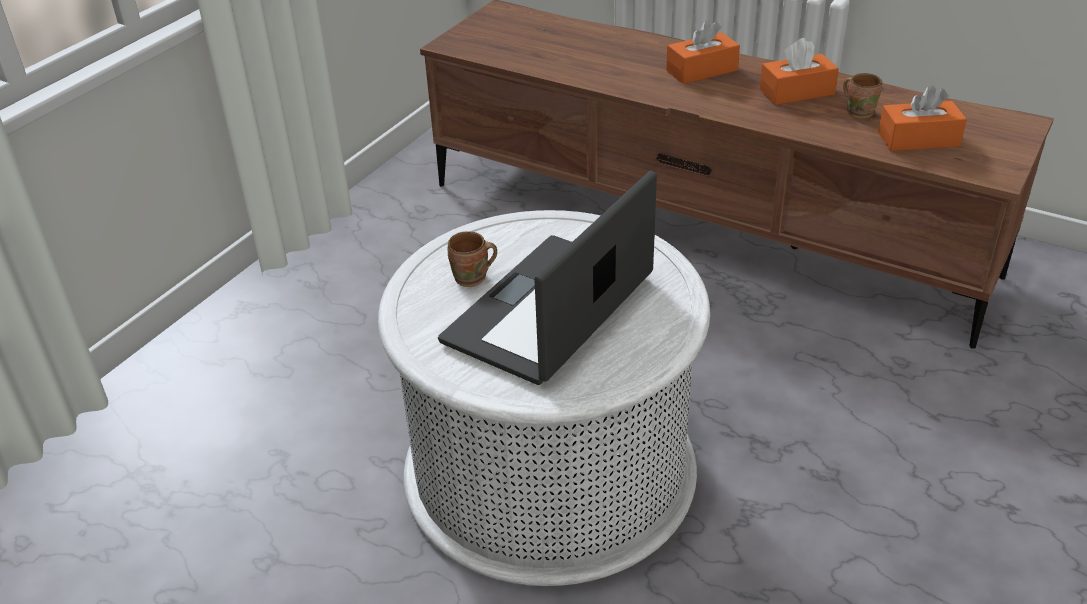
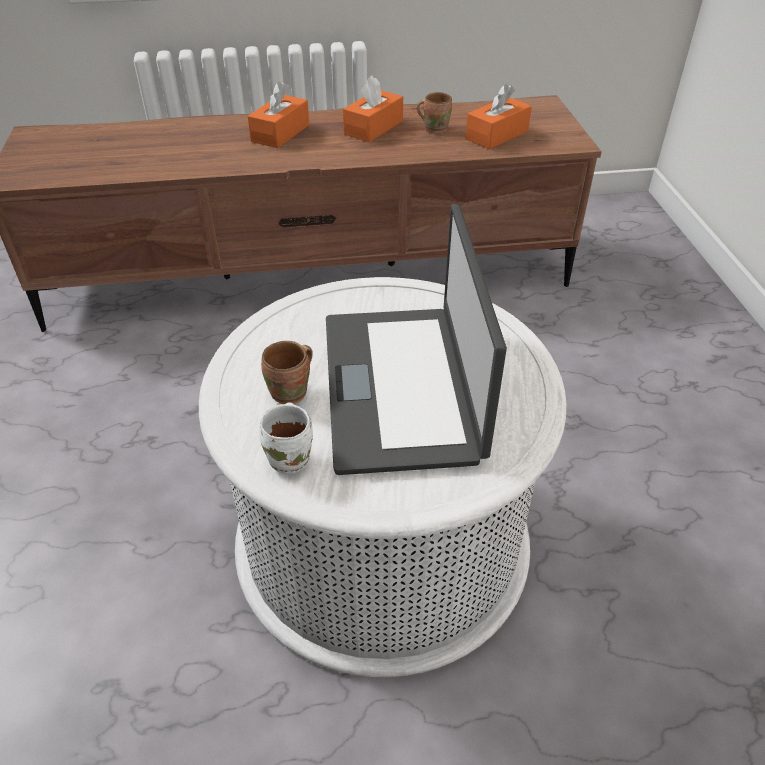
camera: 40 degrees left, 5 degrees up
(425, 318) = (292, 457): none -> white mug

